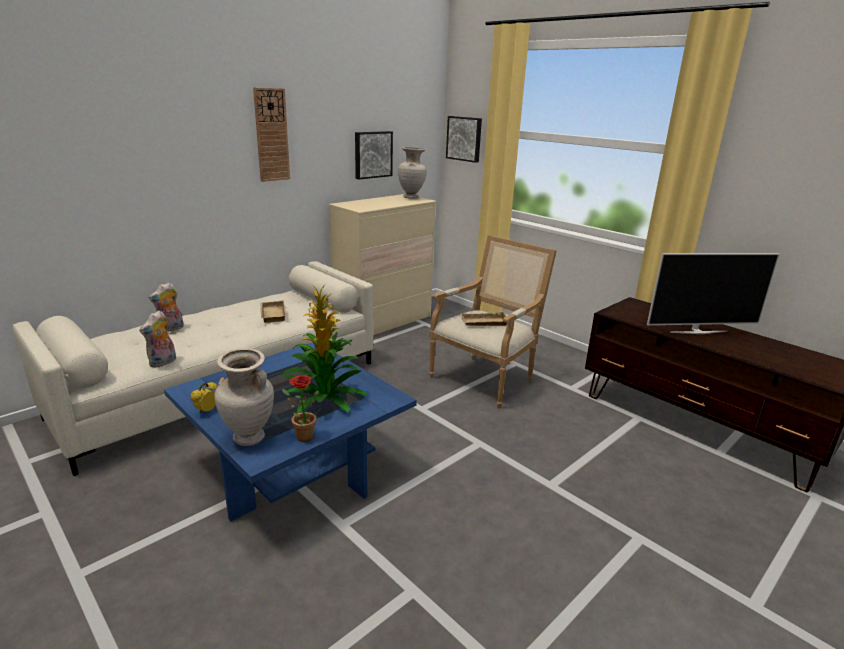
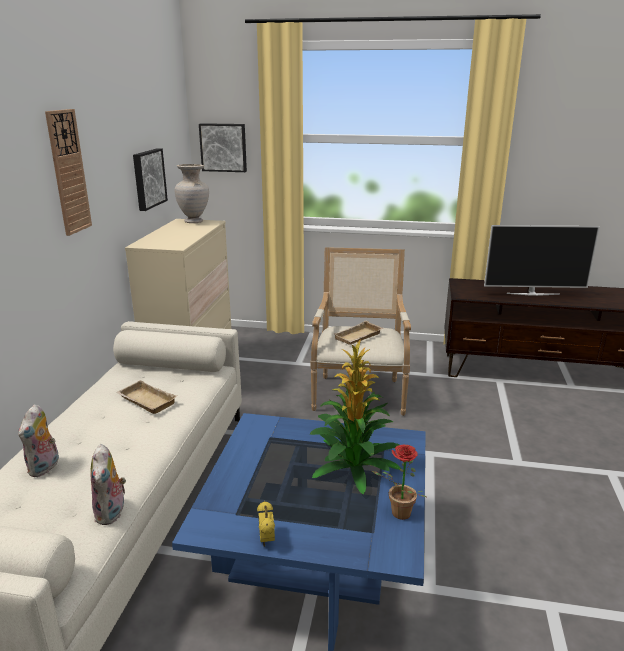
camera: 35 degrees left, 0 degrees up
(248, 439) = (358, 544): beige vase -> none
(697, 331) = (532, 293): television -> television turned 45 degrees clockwise

